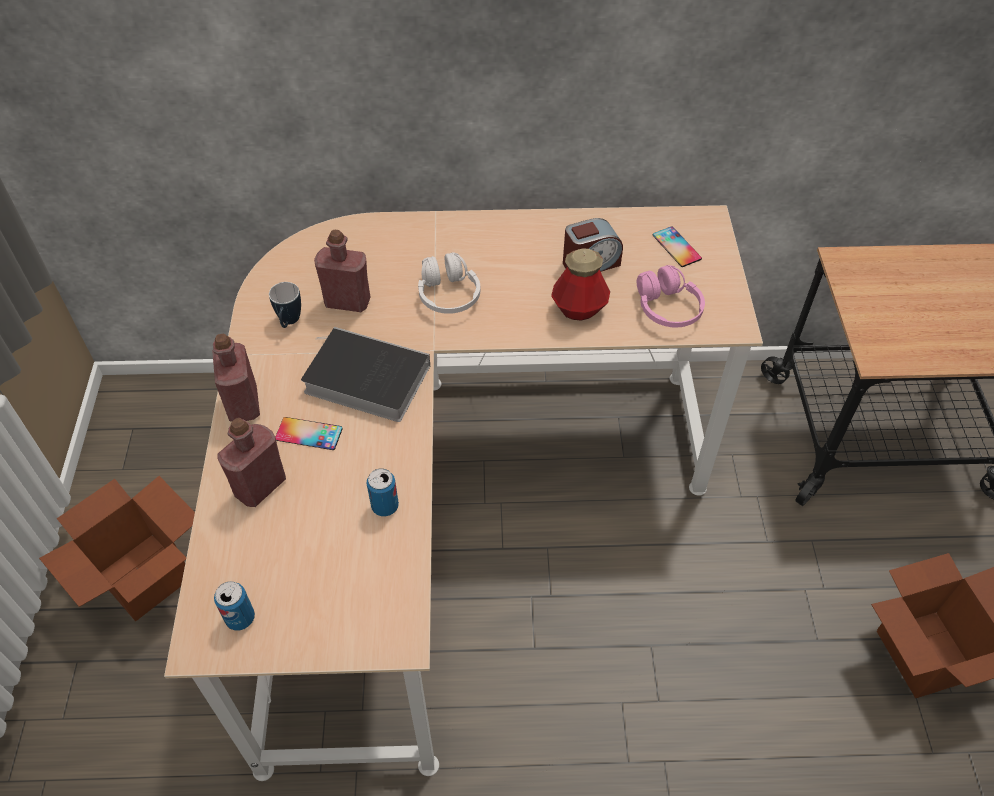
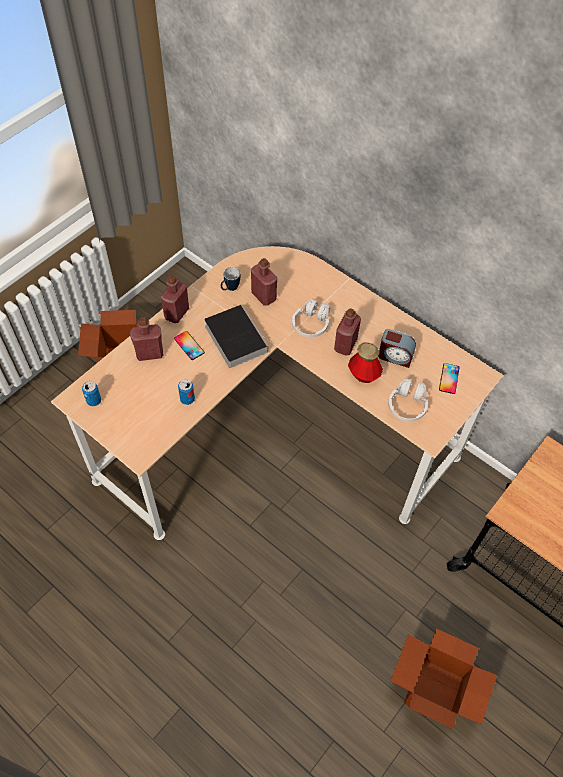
camera: 40 degrees right, 5 degrees up
(518, 290) = (345, 345): none -> red bottle
(667, 308) = (407, 405): pink headphones -> white headphones

